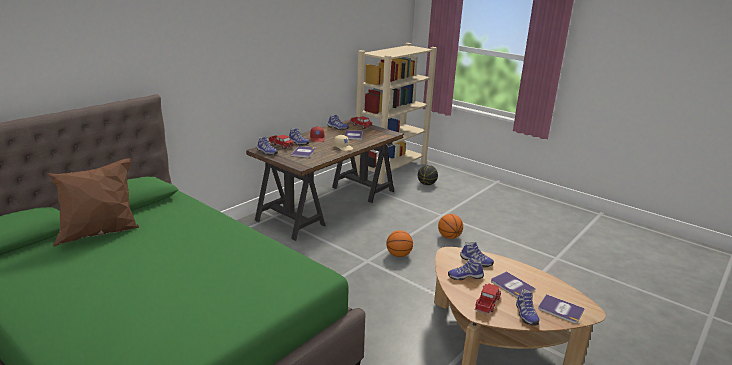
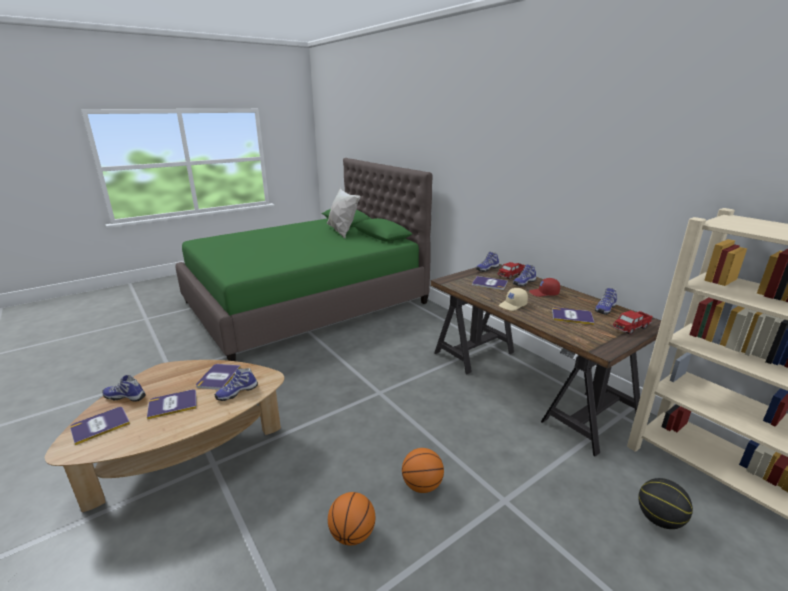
camera: 105 degrees right, 0 degrees up
(100, 234) = (342, 232): brown pillow -> white pillow
(398, 255) = (384, 419): basketball -> basketball (352, 534)
(465, 276) = (218, 377): shoe -> book
(487, 303) = (167, 378): toy truck -> none

